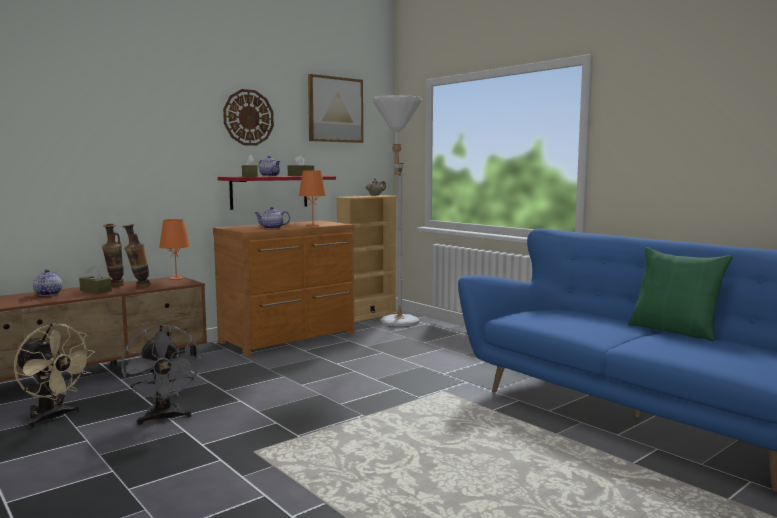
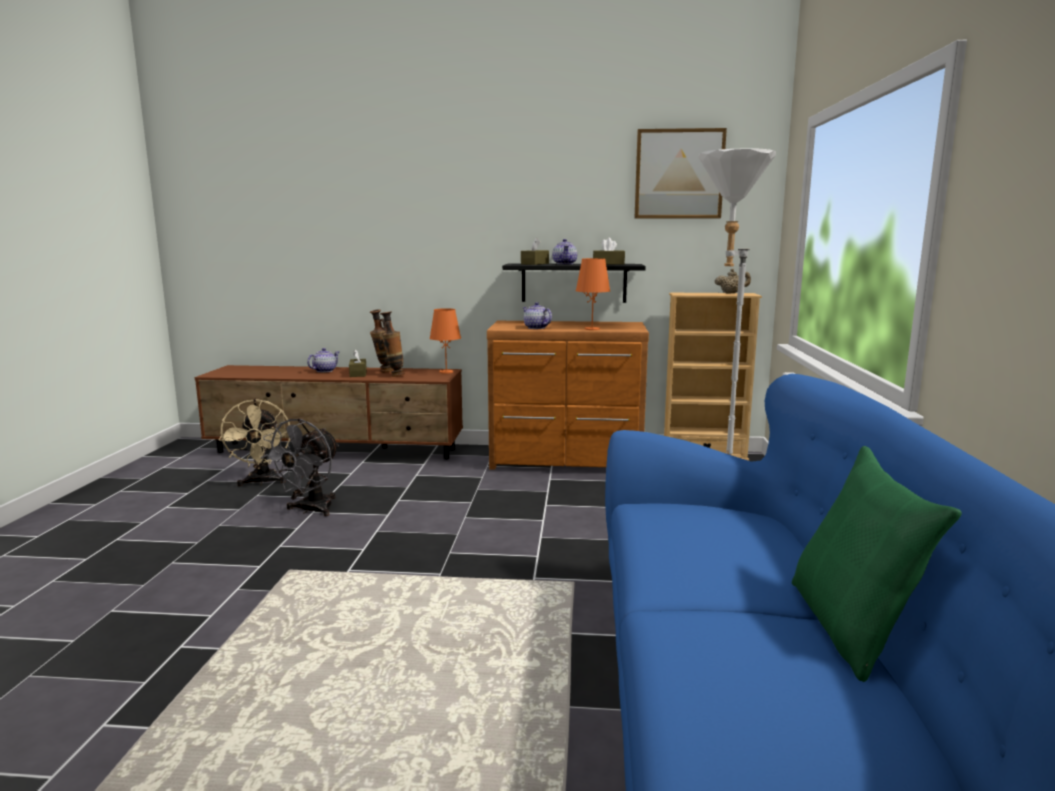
camera: 45 degrees right, 5 degrees up
(248, 117) = (549, 192): wall clock -> none
(269, 192) = (574, 283): red shelf -> black shelf

